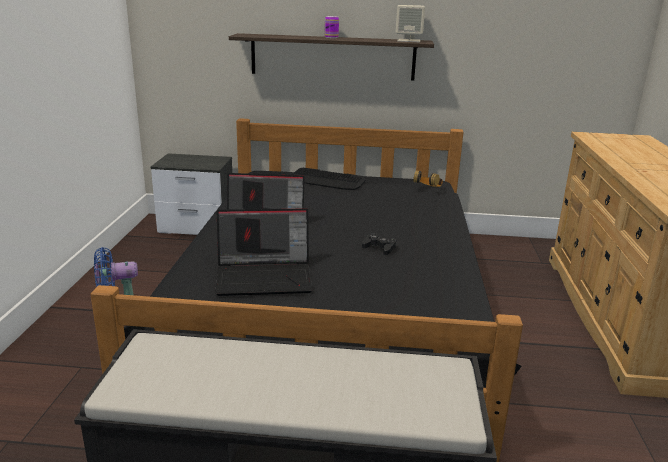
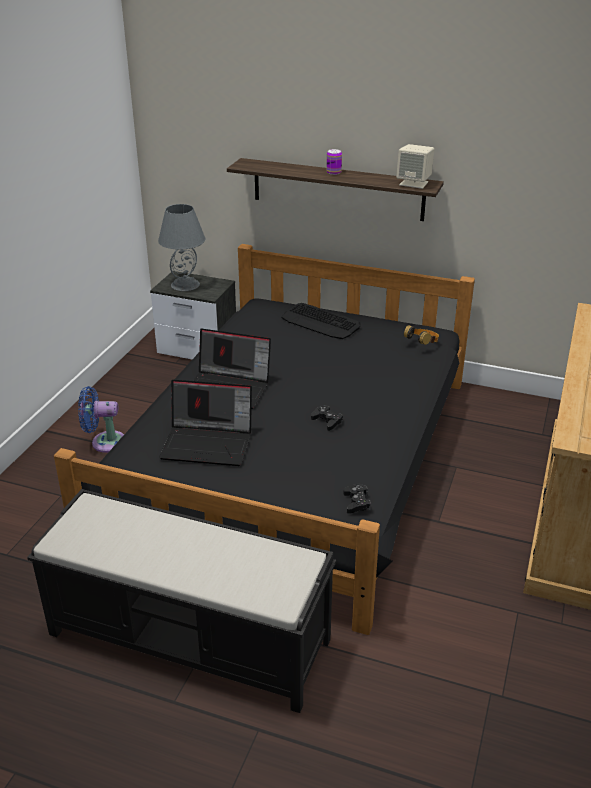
camera: 15 degrees right, 10 degrees up
(184, 161) = (185, 285): none -> grey table lamp
(456, 311) = (356, 502): none -> black game controller

